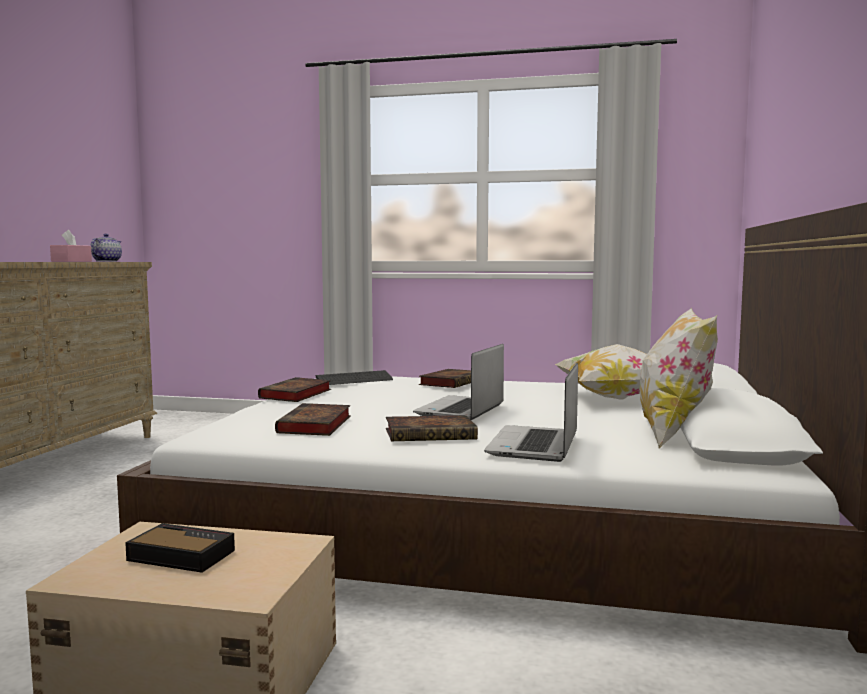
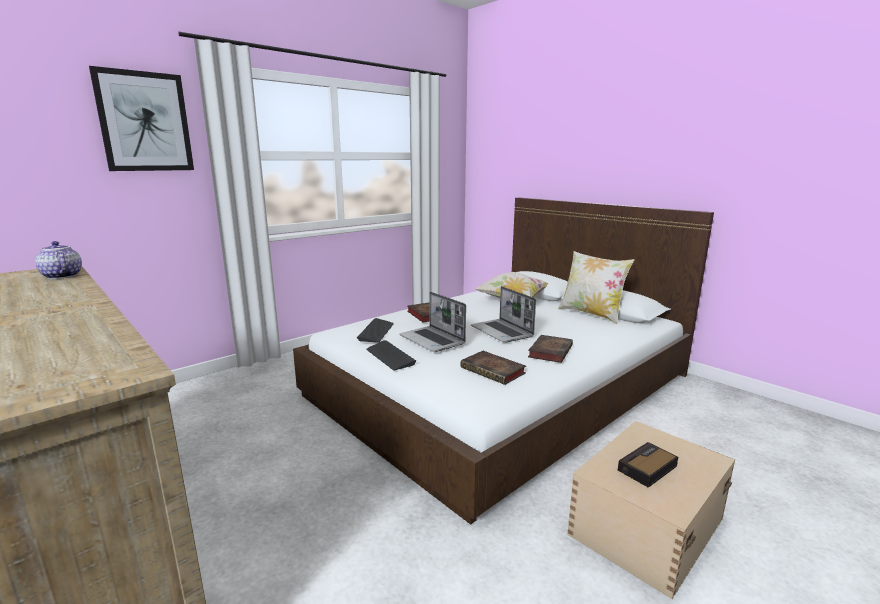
camera: 55 degrees left, 10 degrees up
(71, 261) = (73, 288): pink tissue box -> none
(280, 152) = (145, 122): none -> picture
(295, 395) = (390, 356): book -> keyboard
(535, 446) = (593, 340): laptop -> laptop (433, 340)

